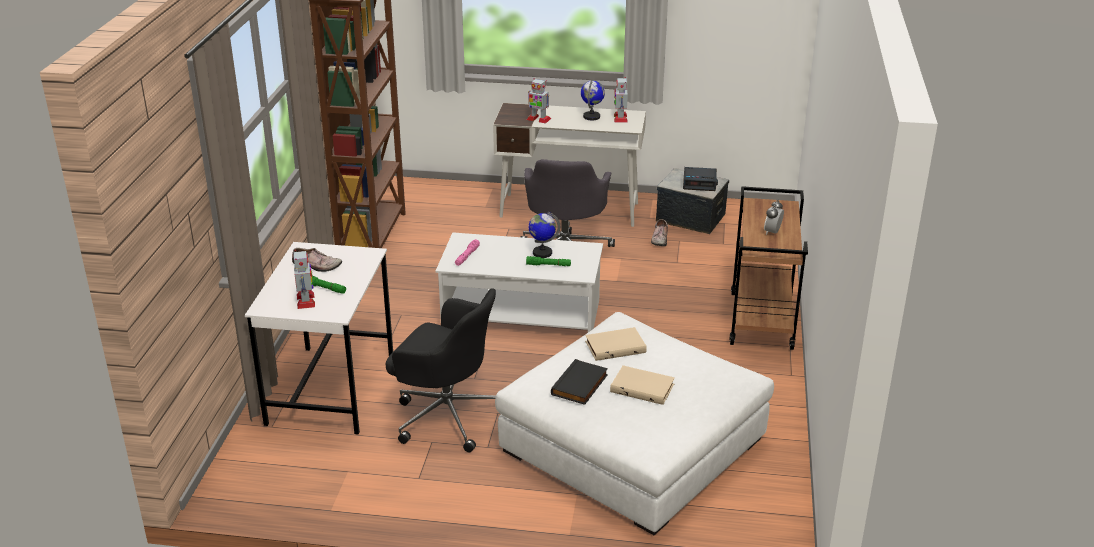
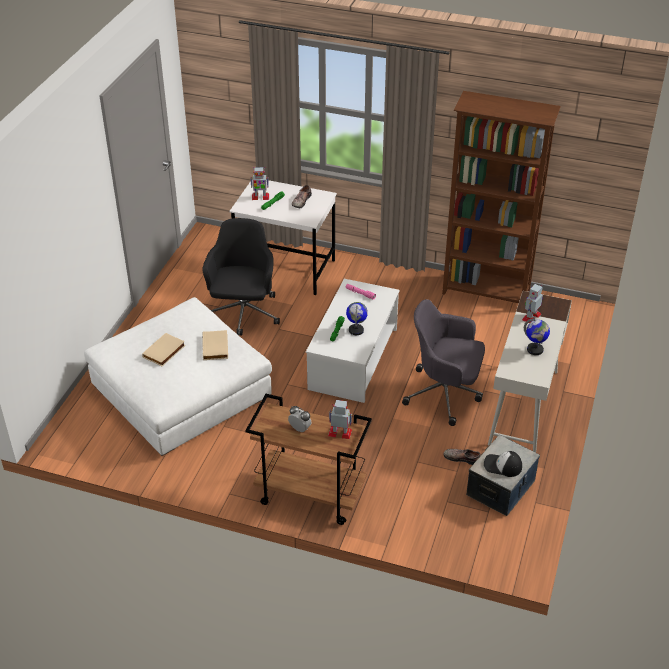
camera: 100 degrees right, 10 degrees up
(447, 414) = (243, 314): black office chair -> black office chair turned 150 degrees clockwise
(580, 385) = (178, 325): black book -> none
(620, 118) = (531, 368): toy robot -> toy robot (340, 433)
(700, 183) = (502, 466): alarm clock -> cap

